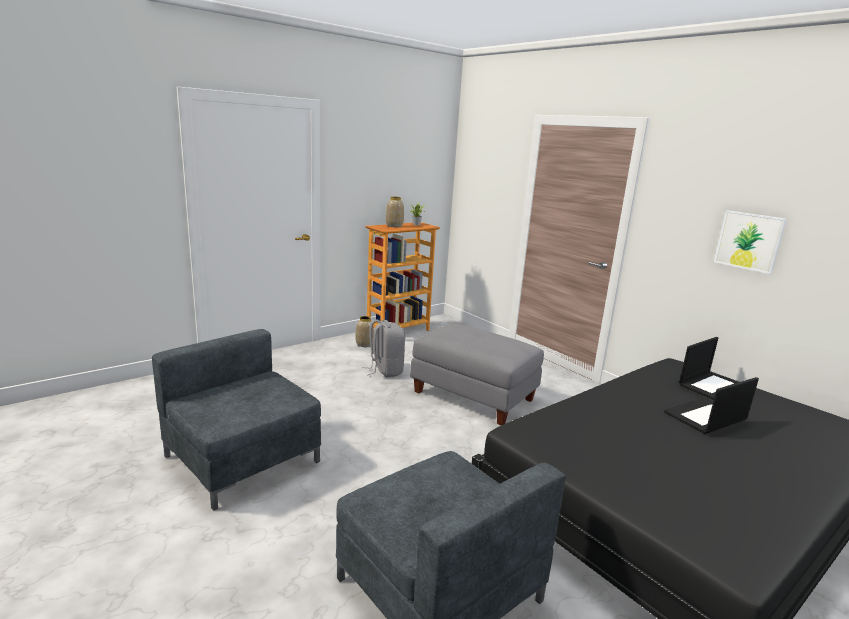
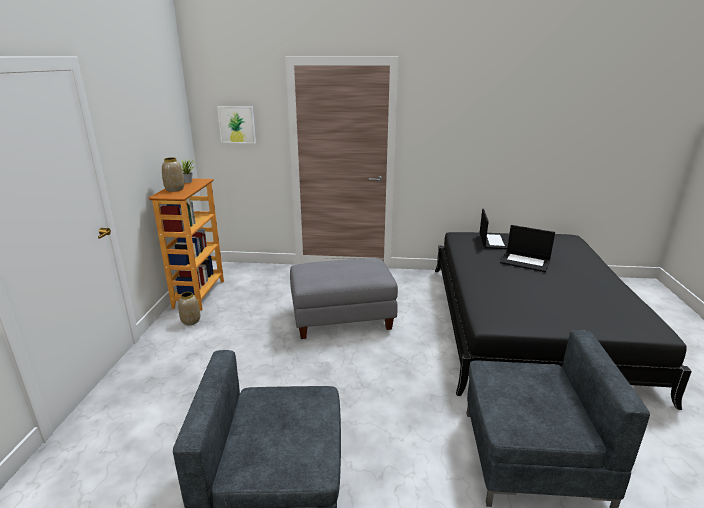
camera: 45 degrees left, 5 degrees up
(385, 370) = (249, 334): grey backpack -> none
(705, 417) = (525, 262): laptop -> laptop turned 75 degrees counterclockwise
(749, 241) = (485, 140): picture -> picture (237, 124)

